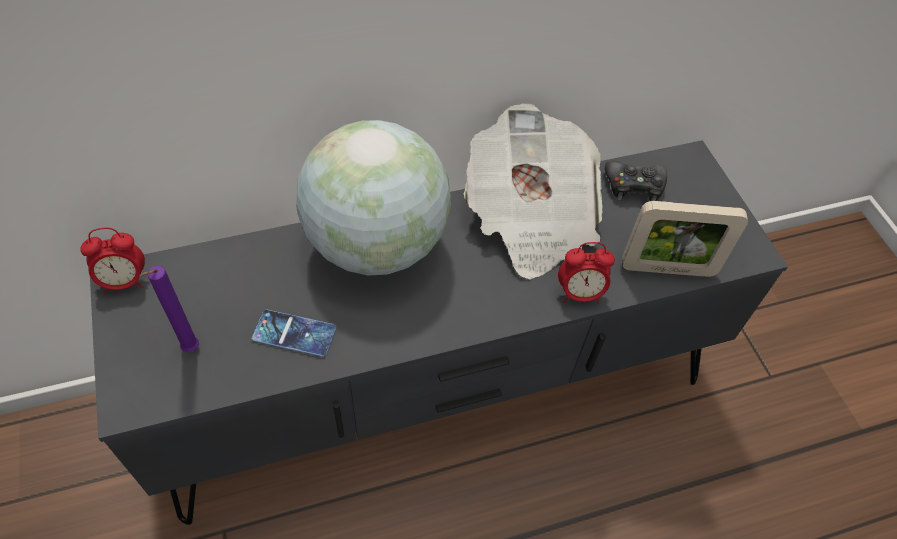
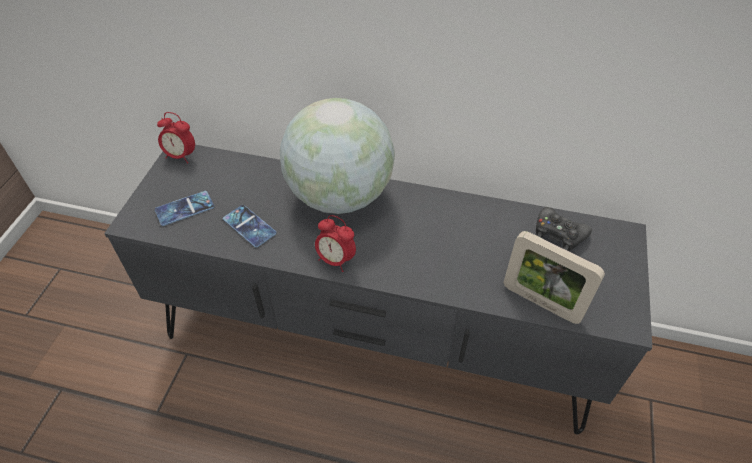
camera: 35 degrees right, 5 degrees down
(189, 350) = (185, 208): purple candle -> phone
(530, 218) = (459, 223): newspaper -> none
(579, 293) = (457, 288): alarm clock -> alarm clock (335, 260)

